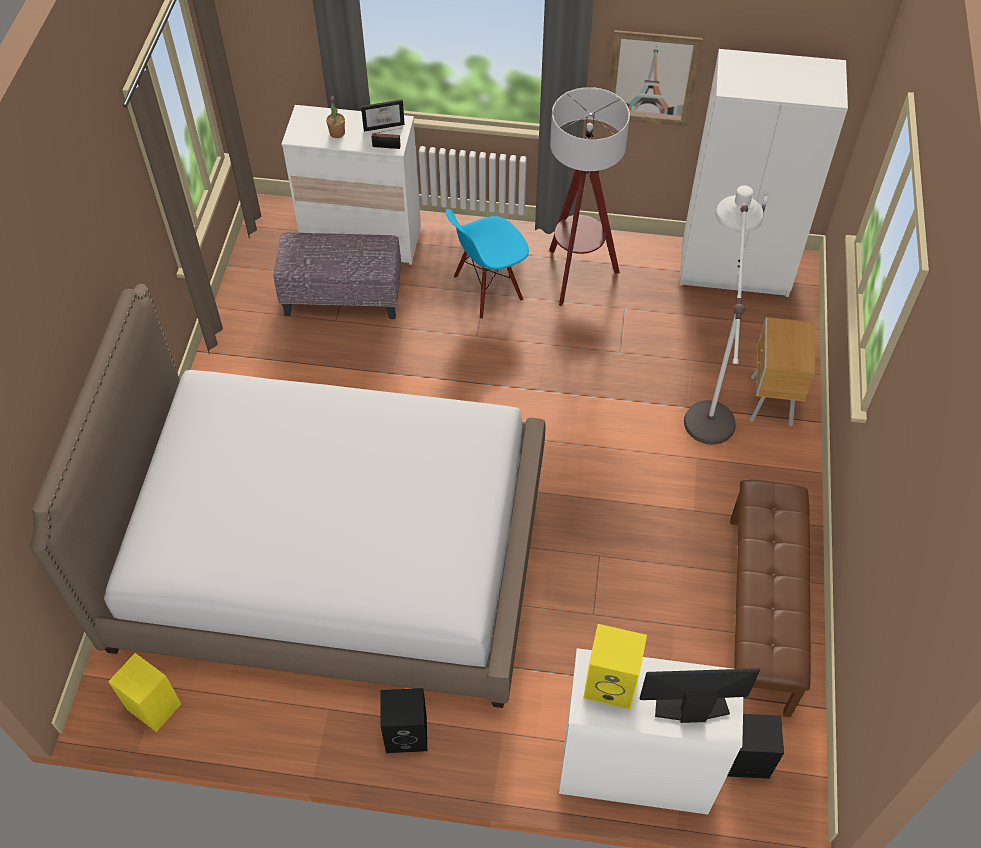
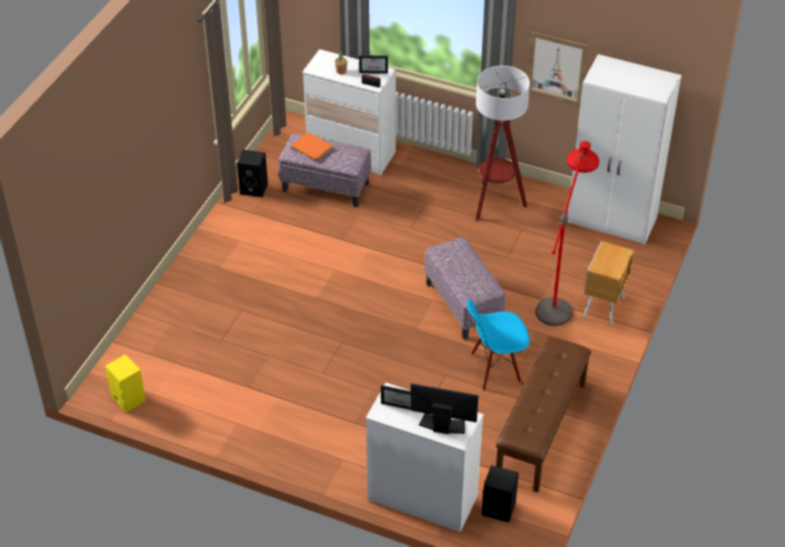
camera: 15 degrees right, 10 degrees down
(318, 250) = (312, 147): none -> orange book
(331, 554) = (266, 338): bed -> none
(407, 733) = (282, 447): black speaker -> black speaker (254, 188)
(488, 290) = (428, 201): blue chair -> blue chair (495, 368)
(587, 438) = (463, 305): none -> ottoman
(612, 683) = (400, 403): yellow speaker -> picture frame
(708, 393) = (560, 294): white floor lamp -> red floor lamp

